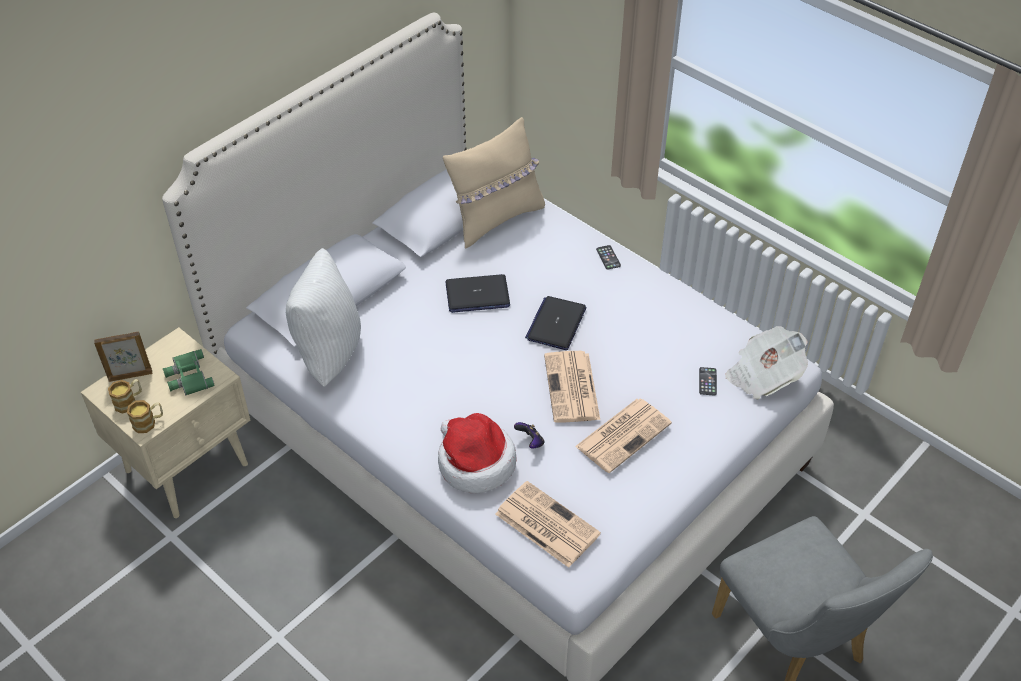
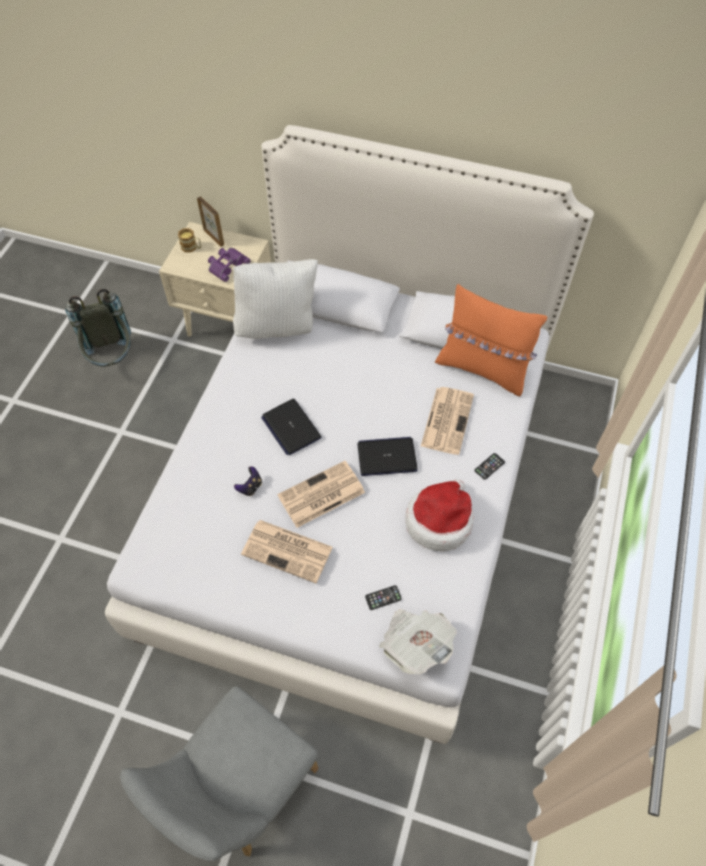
camera: 65 degrees right, 10 degrees up
(149, 423) = (179, 265): mug -> none
(150, 615) = (112, 359): none -> grey backpack
(187, 376) = (227, 265): green binoculars -> purple binoculars
(474, 463) = (215, 458): hat -> hat (439, 520)
(477, 295) = (388, 391): laptop -> laptop (291, 427)
(496, 219) = (483, 369): beige pillow -> orange pillow
(545, 524) = (174, 528): newspaper -> newspaper (447, 419)

